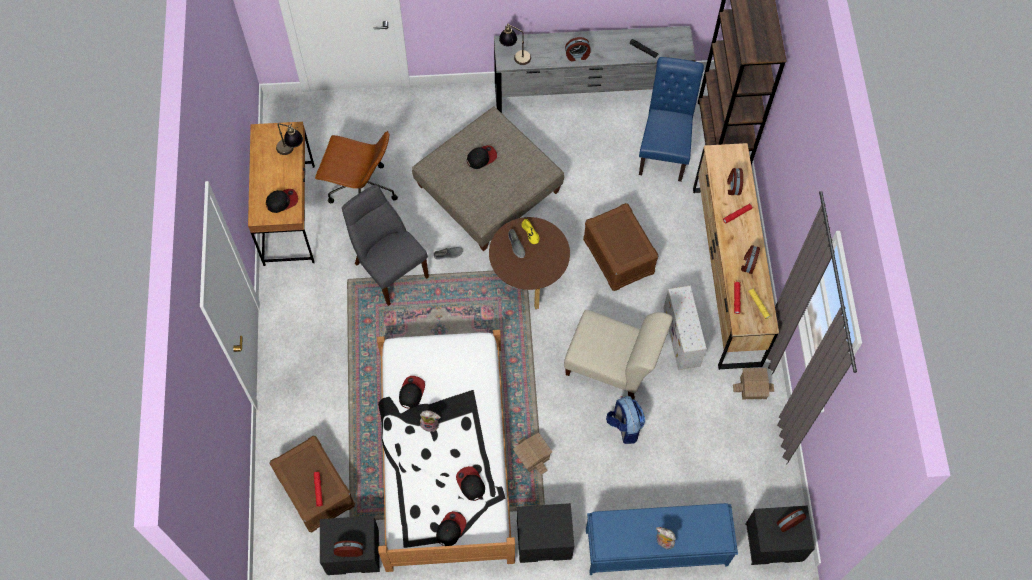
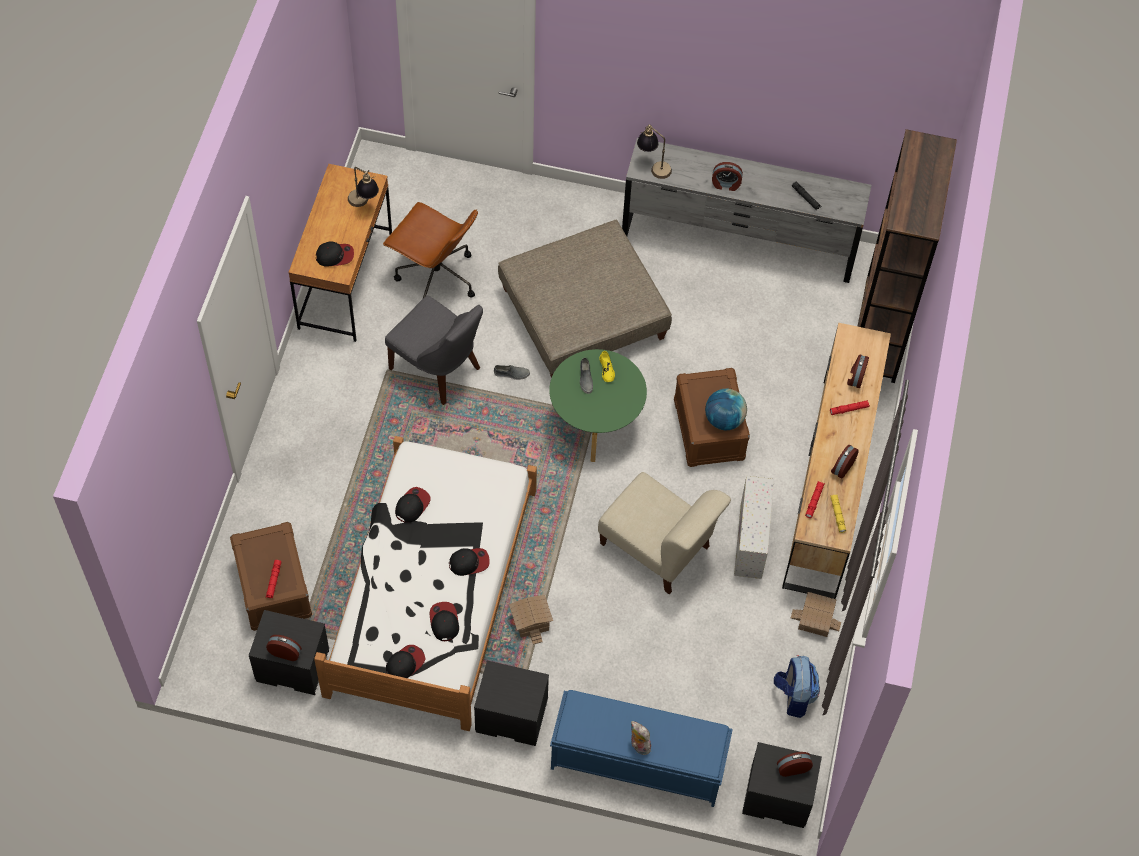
camera: 15 degrees right, 5 degrees down
(389, 268) = (438, 370): grey chair -> grey chair turned 150 degrees clockwise
(430, 424) = (421, 545): plush toy -> none
(481, 157) = (581, 272): cap -> cap (469, 562)
(528, 276) = (595, 423): brown coffee table -> green coffee table
(624, 426) = (648, 619): backpack -> backpack (794, 695)
(634, 248) = (724, 420): none -> globe
(664, 149) = (806, 324): blue chair -> none

